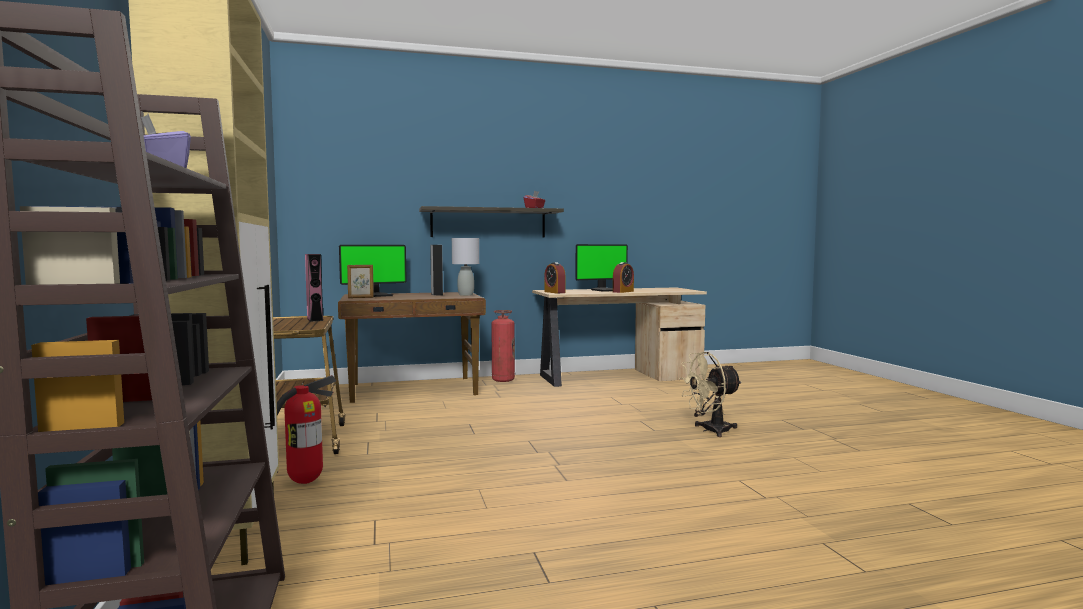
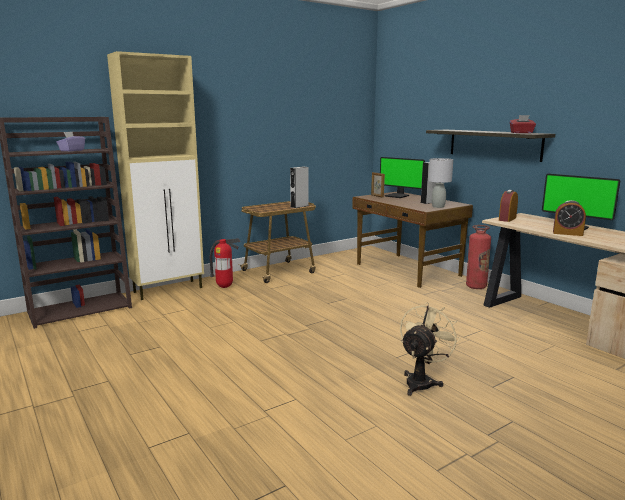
camera: 70 degrees right, 10 degrees up
(315, 319) = (299, 206): pink speaker -> grey speaker
(710, 430) = (422, 381): beige fan -> beige fan turned 75 degrees clockwise

